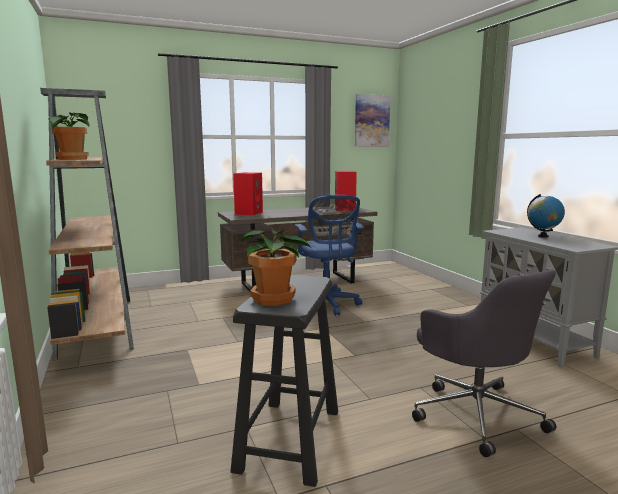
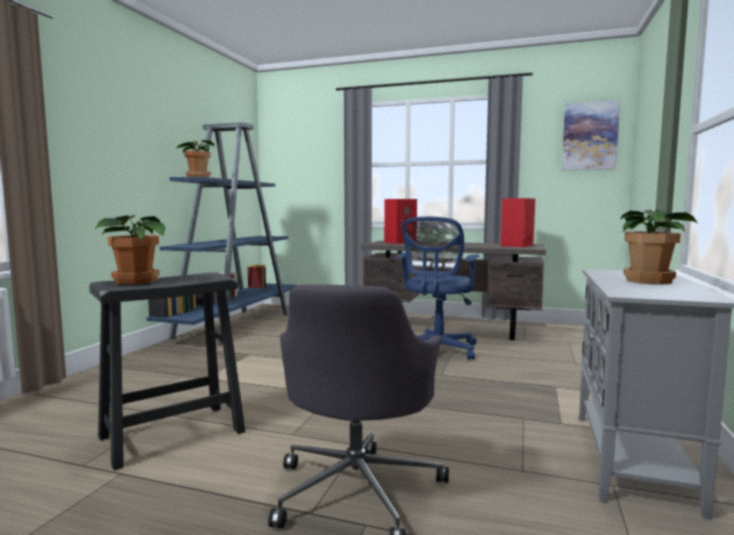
camera: 40 degrees right, 5 degrees down
(97, 324) = (235, 325): brown bookcase -> blue bookcase
(543, 236) = (648, 281): globe -> potted plant

